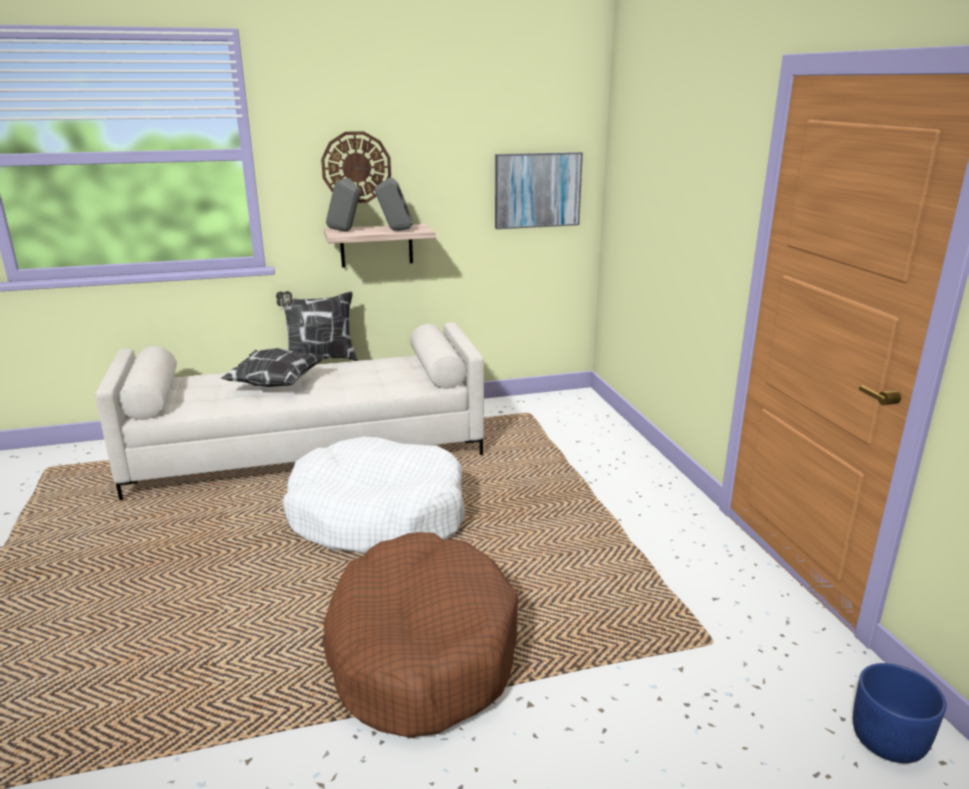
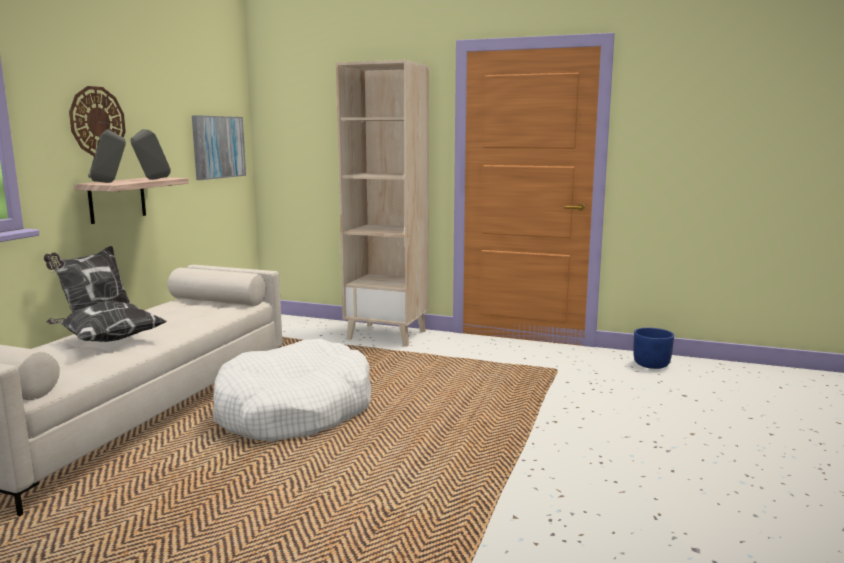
camera: 55 degrees left, 10 degrees down
(420, 650) = (472, 436): brown dog bed -> none
(639, 474) = (387, 335): none -> beige bookcase

